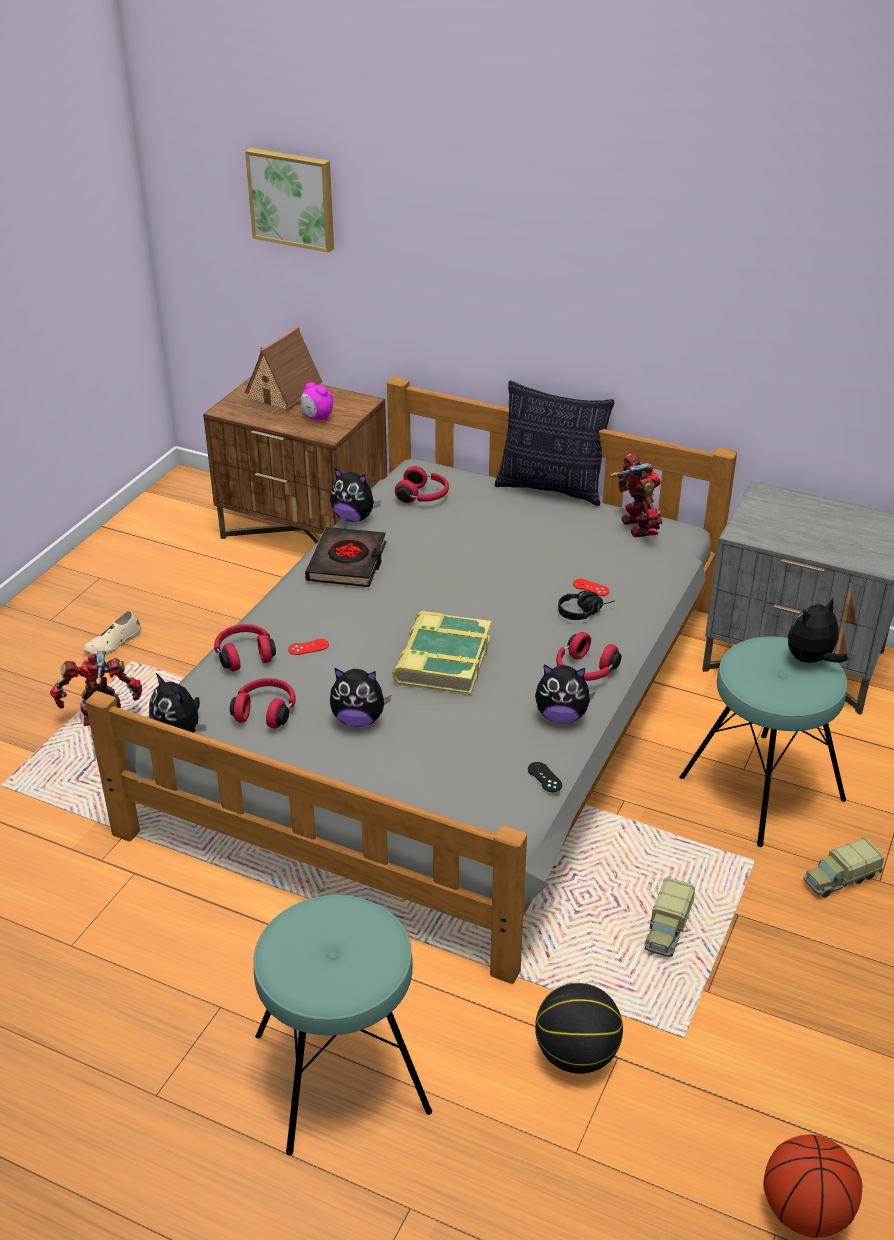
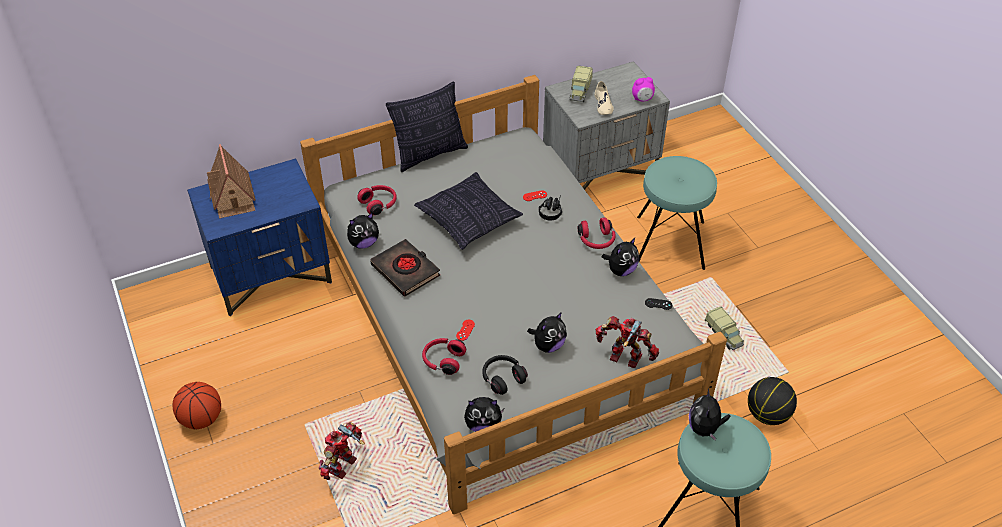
camera: 50 degrees left, 10 degrees up
(113, 642) = (275, 423): beige shoe -> beige shoe (603, 105)
(266, 711) = (502, 378): red headphones -> black headphones
(293, 198) = (193, 58): picture -> none
(305, 531) = (271, 274): brown nightstand -> blue nightstand
(317, 418) = (280, 196): alarm clock -> alarm clock (642, 99)
(442, 660) = (533, 285): book -> none
(483, 563) = (469, 220): none -> pillow
(636, 527) = (503, 148): toy robot -> toy robot (625, 359)
(805, 1212) = (900, 396): basketball -> basketball (202, 419)
(811, 660) = (683, 164): plush toy -> plush toy (704, 428)
(840, 879) = (746, 258): toy truck -> toy truck (580, 91)

